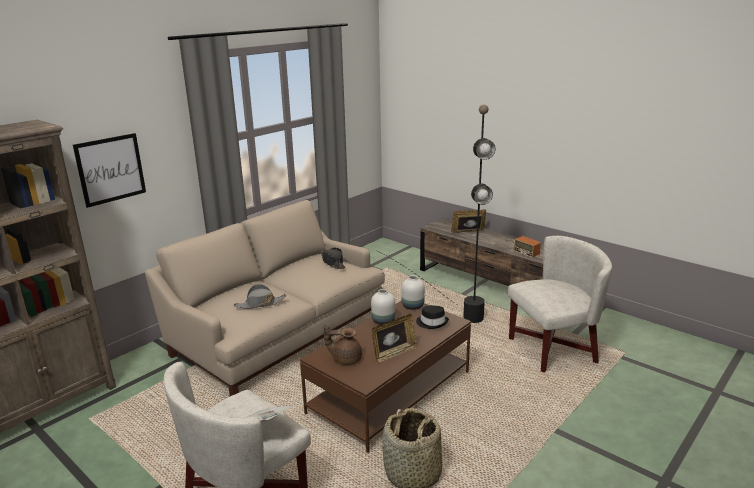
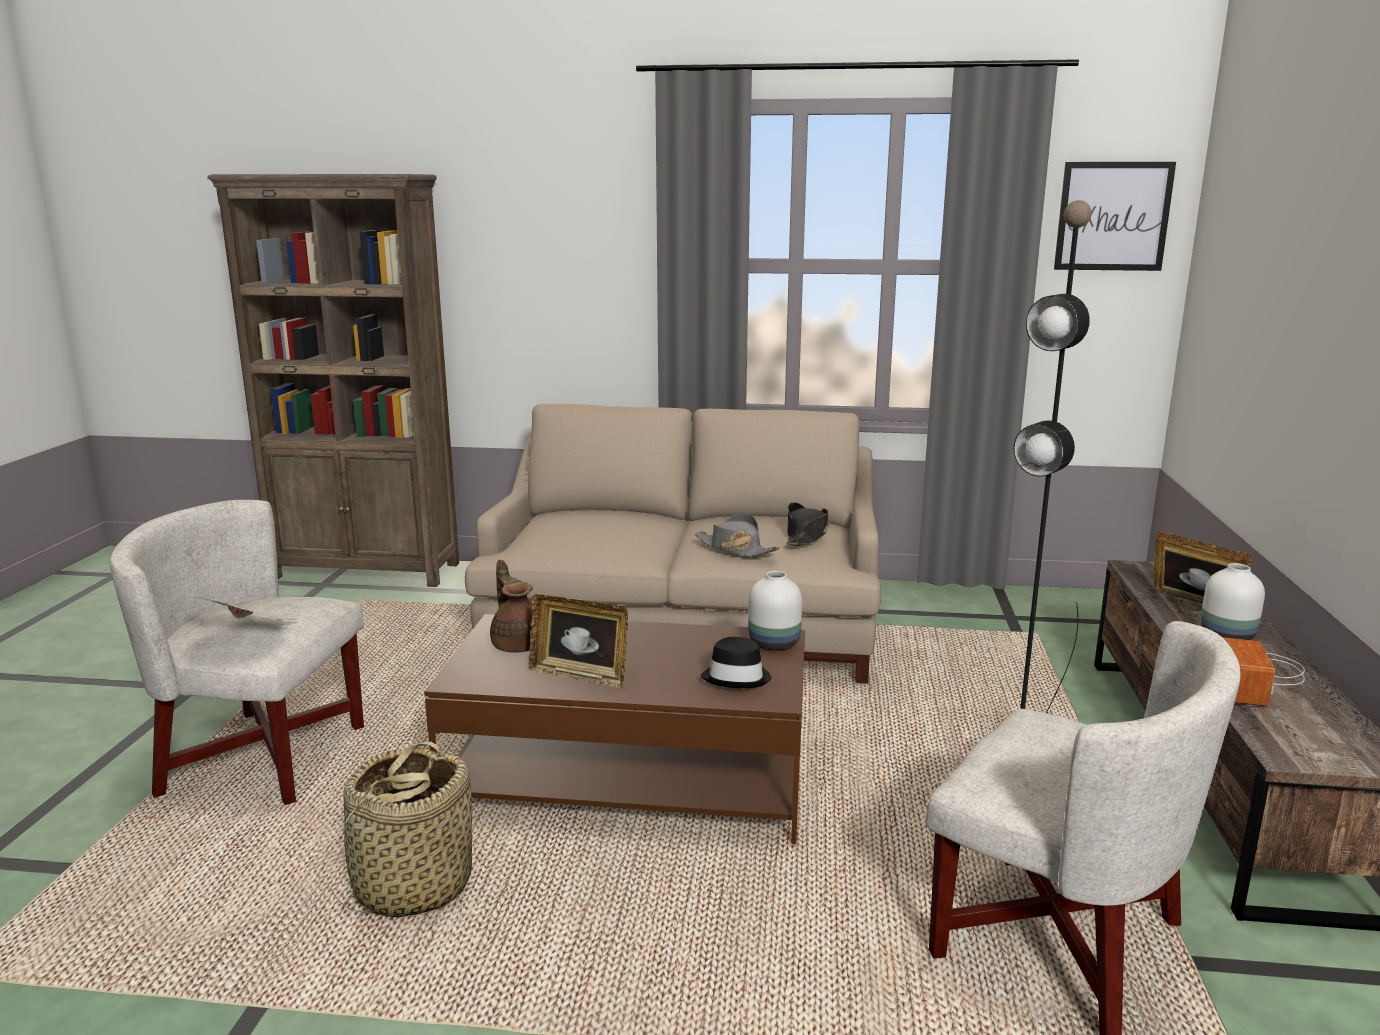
camera: 55 degrees right, 5 degrees down
(110, 169) = (529, 271): picture -> picture (1113, 216)
(260, 304) = (593, 535): grey hat -> grey hat (735, 548)
(383, 320) = (682, 635): white vase -> white vase (1226, 635)

